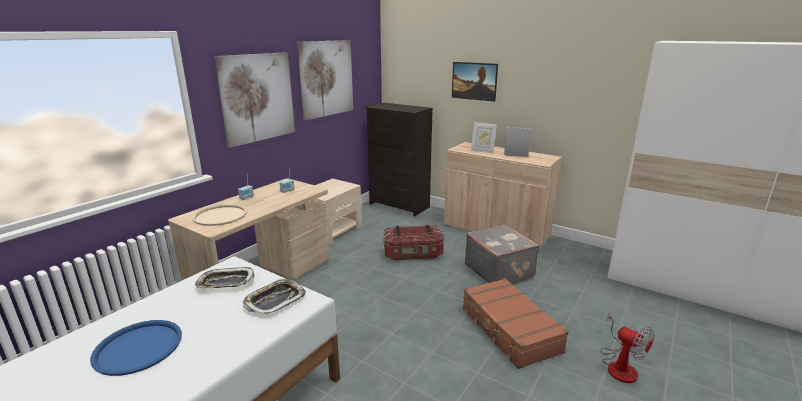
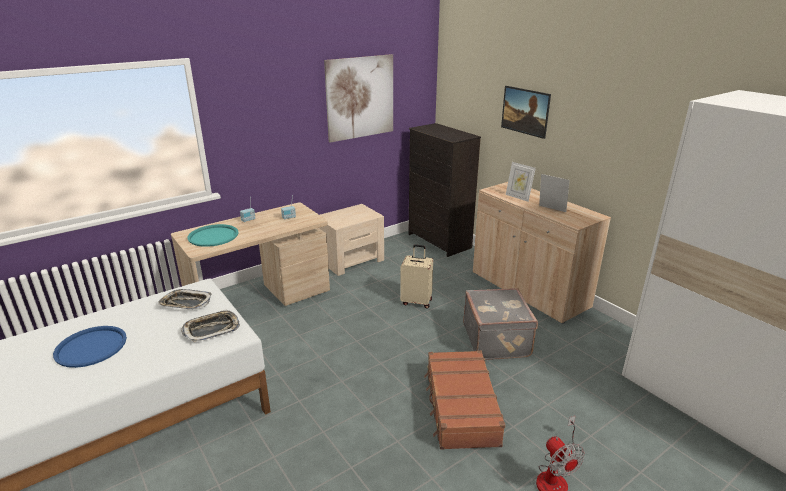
camera: 20 degrees right, 5 degrees up
(220, 215) = (213, 236): beige tray -> turquoise tray
(258, 98) = (275, 119): picture -> none
(413, 254) = (416, 301): storage box -> beige suitcase

